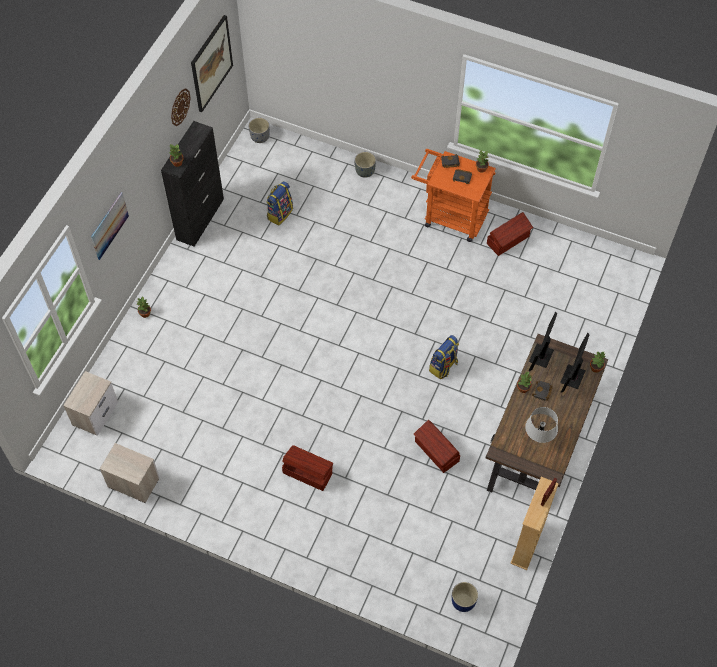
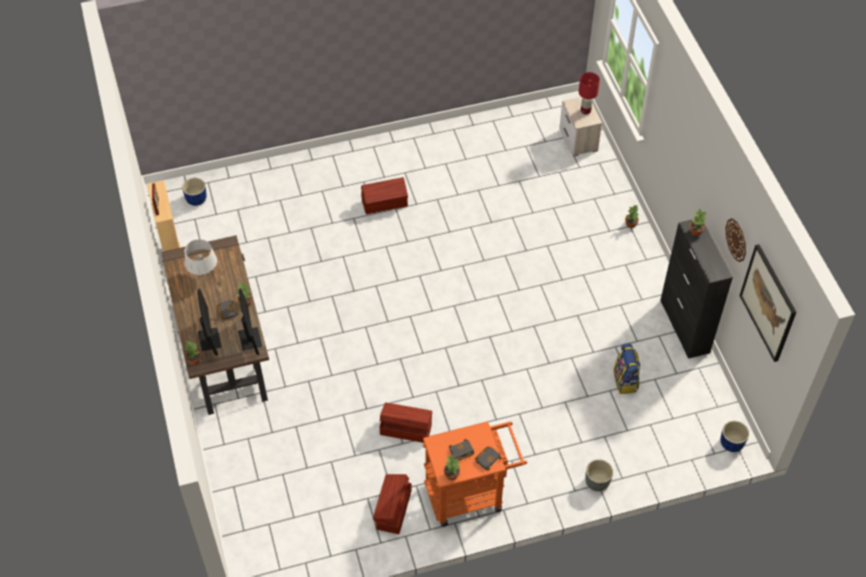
camera: 140 degrees right, 5 degrees down
(84, 391) = (585, 111): none -> red table lamp
(109, 225) = (669, 131): picture -> none
(133, 482) = (500, 120): nightstand -> none
(260, 137) = (731, 443): grey planter -> blue planter
(436, 452) = (299, 280): brown storage box -> brown storage box (405, 428)
(443, 367) = (350, 347): backpack -> none

